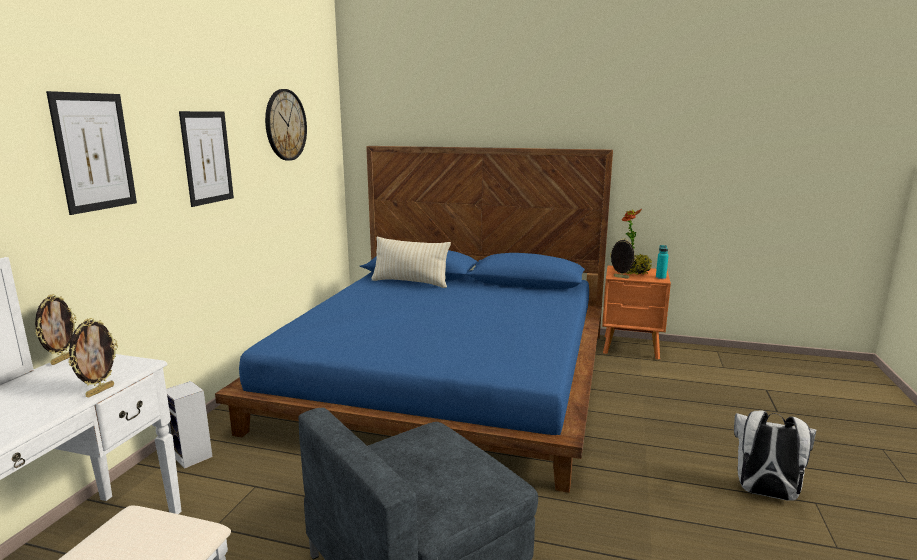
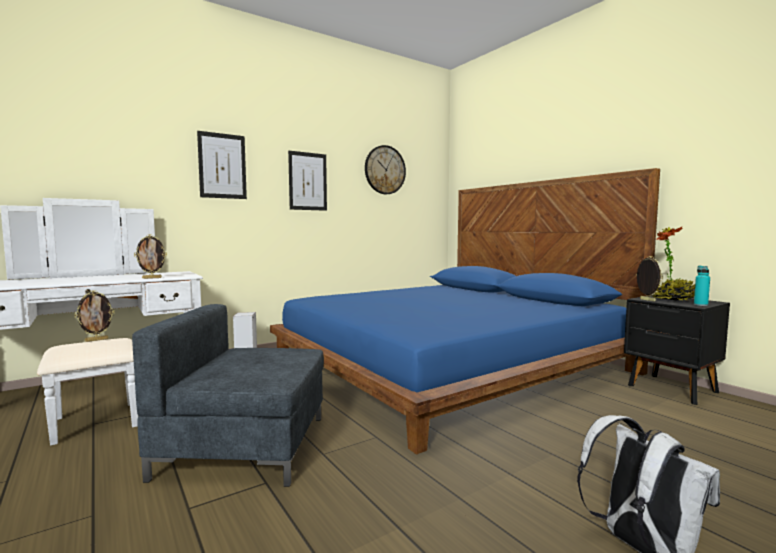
camera: 40 degrees right, 10 degrees down
(62, 360) = (174, 272): picture frame -> picture frame (96, 340)
(410, 282) = (456, 290): beige pillow -> none
(631, 348) = (672, 389): orange nightstand -> black nightstand

